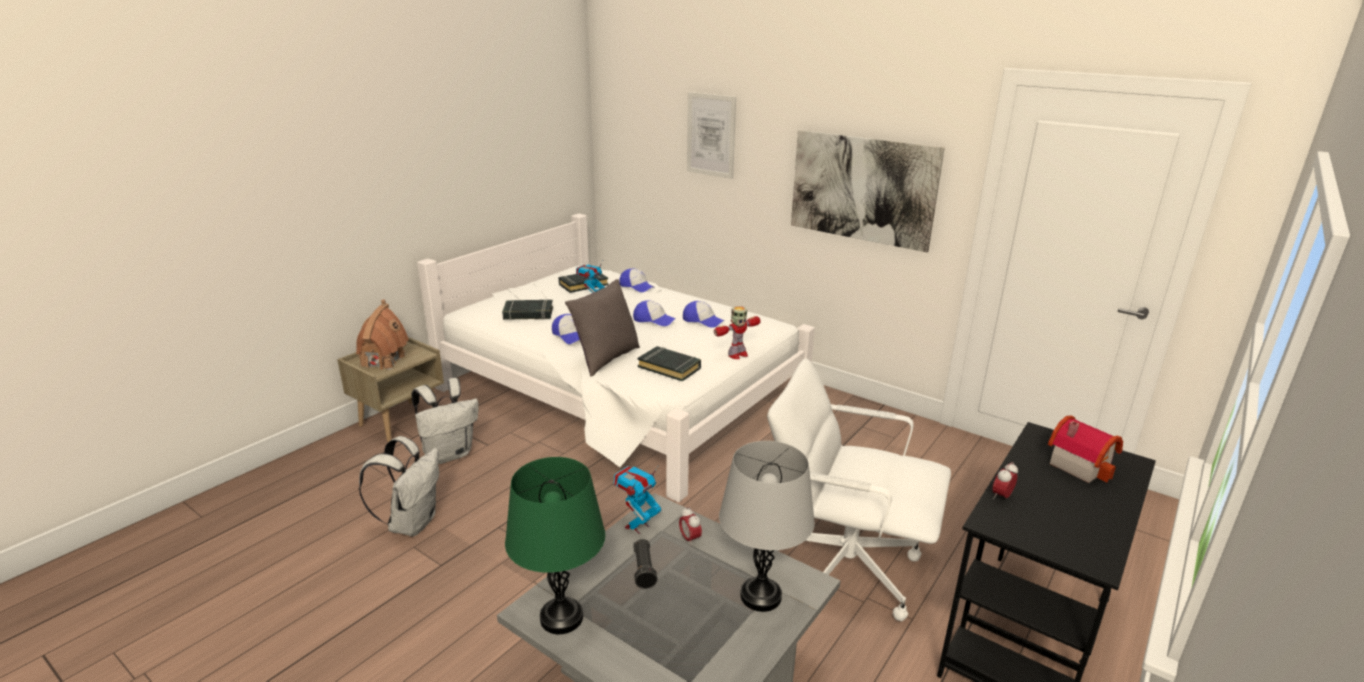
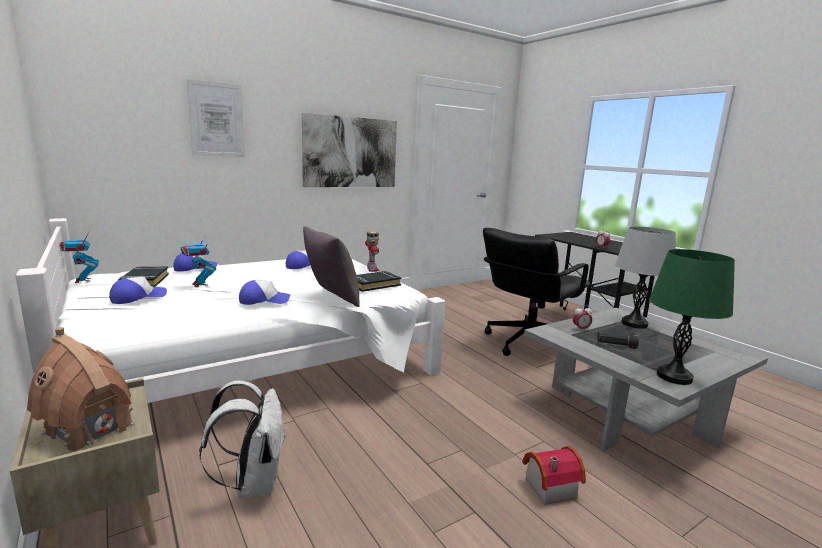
camera: 70 degrees left, 10 degrees down
(412, 523) = (384, 530): white backpack -> none
(528, 314) = (173, 308): black book -> none
(637, 526) = (565, 340): toy robot -> toy robot (82, 280)
(653, 320) = (279, 275): cap -> cap (138, 297)
(844, 567) = (527, 343): white office chair -> black office chair
(1079, 464) = (574, 237): toy house -> toy house (547, 486)

